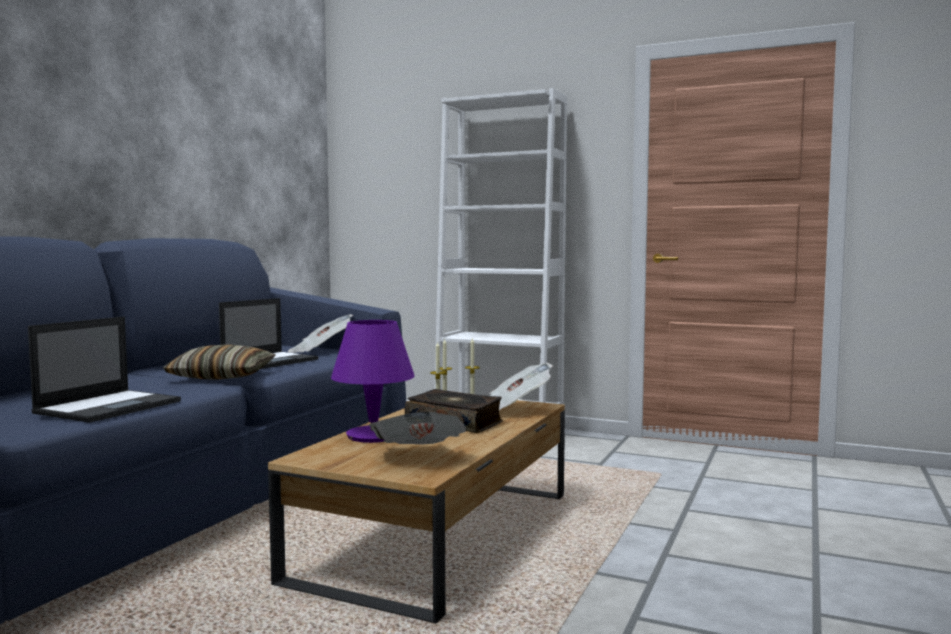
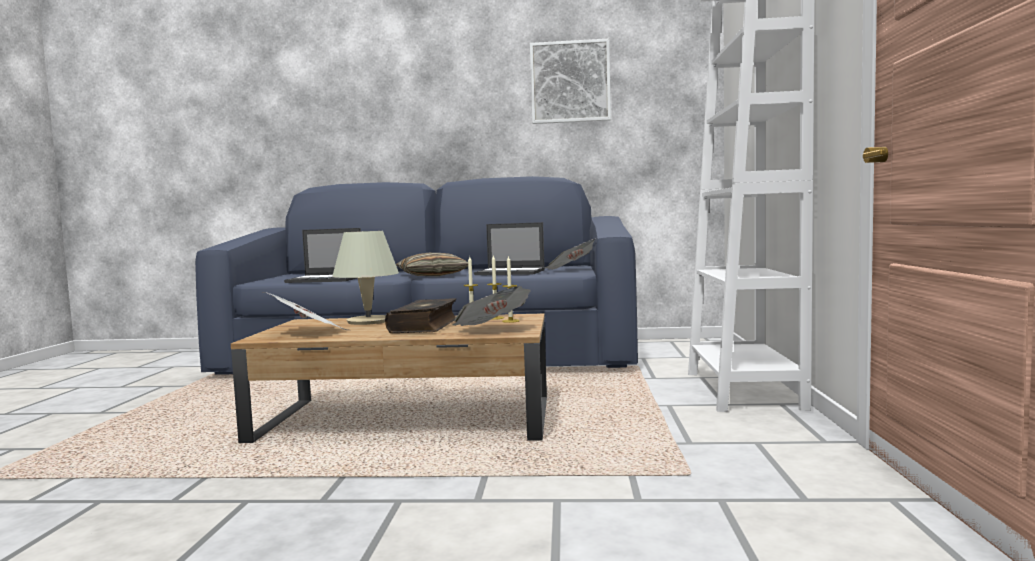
camera: 70 degrees right, 0 degrees up
(221, 126) = (570, 82): none -> picture
(373, 436) = (368, 321): purple table lamp -> beige table lamp

